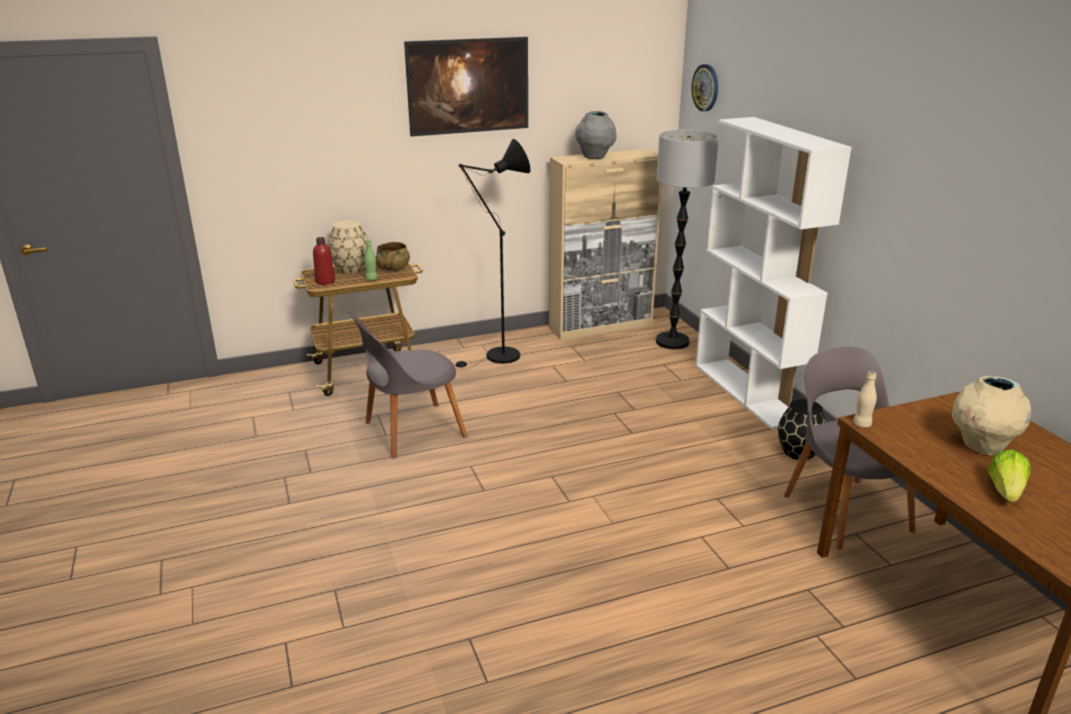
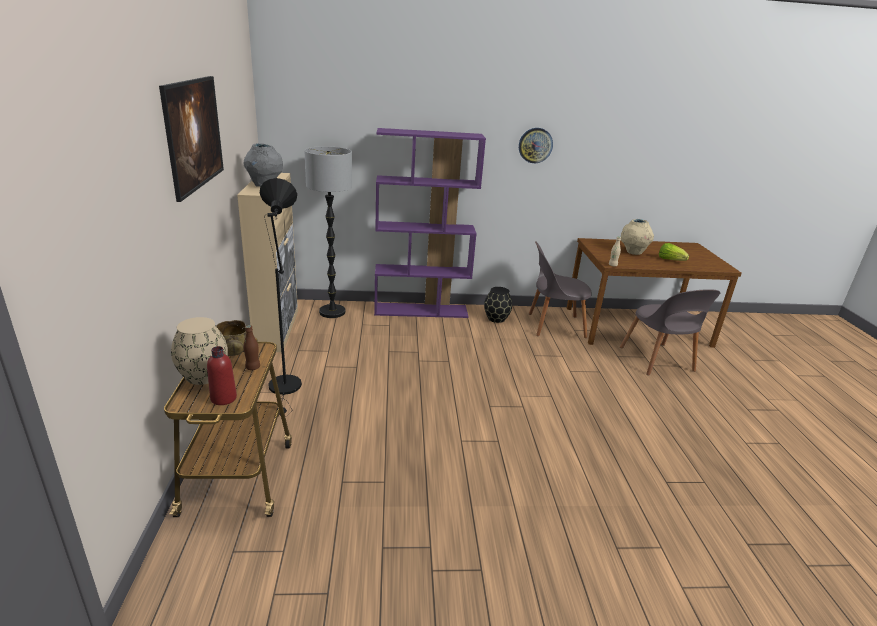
camera: 75 degrees left, 0 degrees up
(371, 279) = (253, 367): green bottle -> brown bottle
(410, 431) = (387, 464): grey chair -> grey chair (657, 361)
(706, 87) = (298, 113): wall clock -> wall clock (535, 145)
(748, 392) = (421, 310): white bookcase -> purple bookcase

